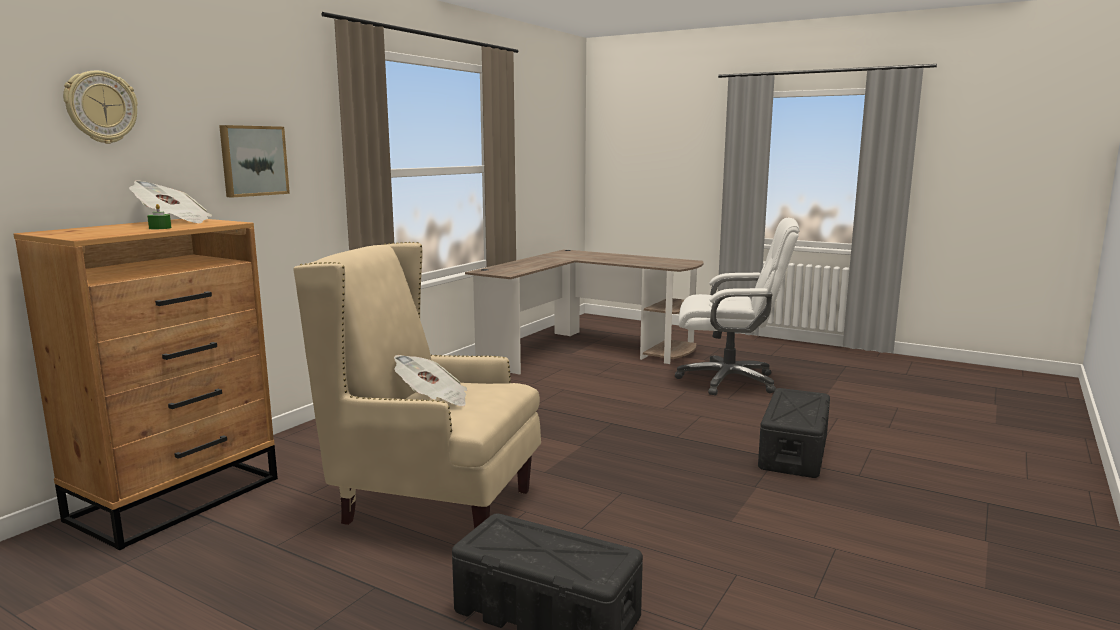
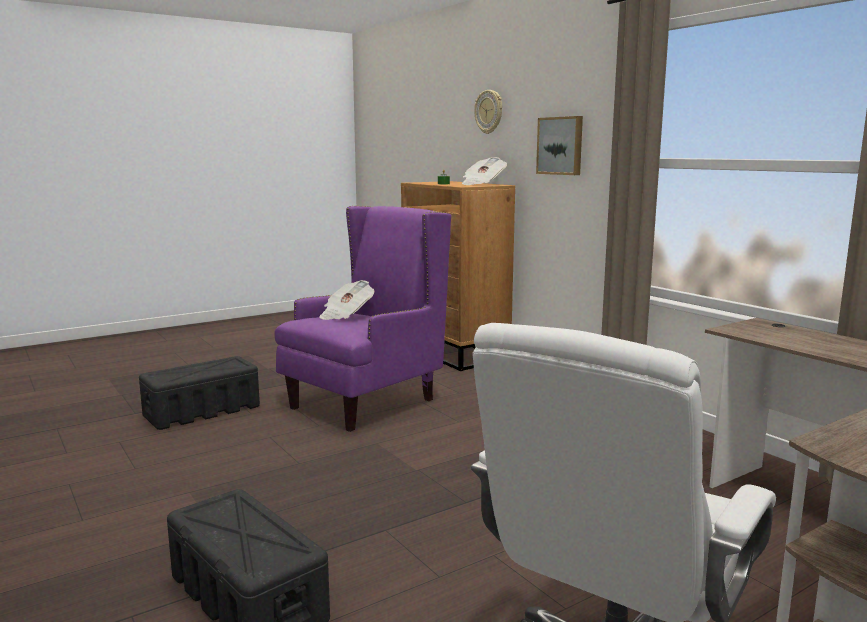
camera: 115 degrees right, 0 degrees up
(435, 506) = (364, 403): beige armchair -> purple armchair

